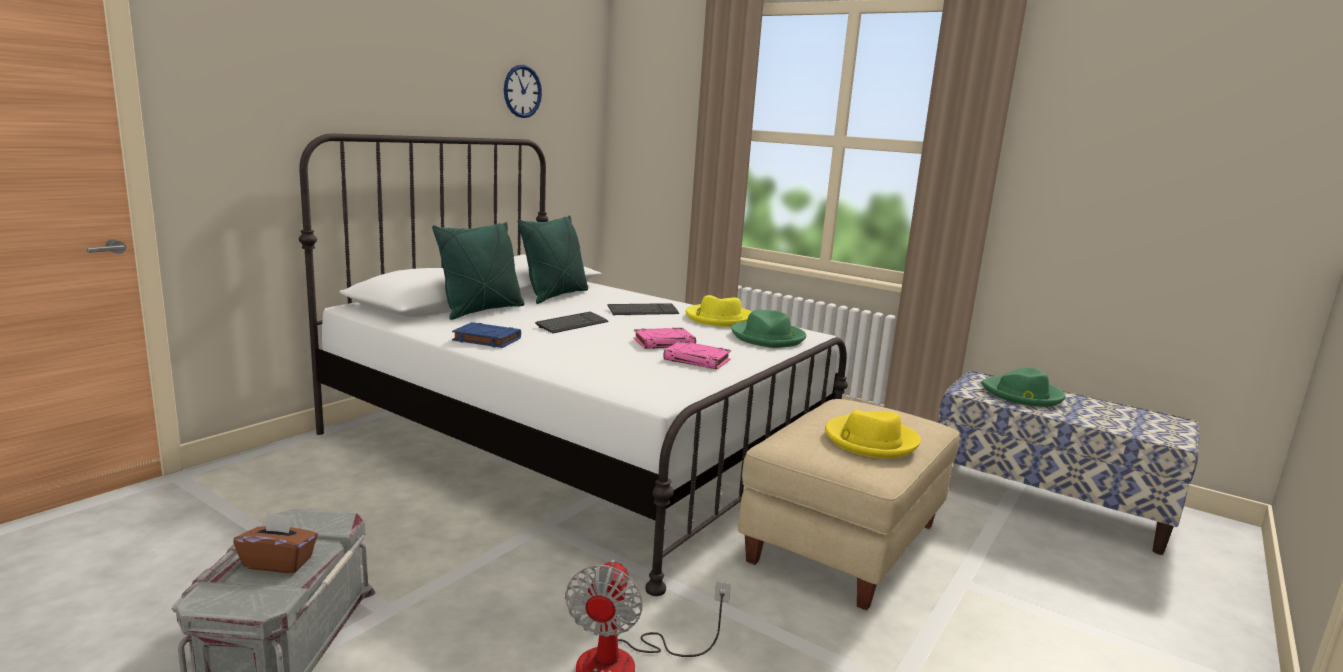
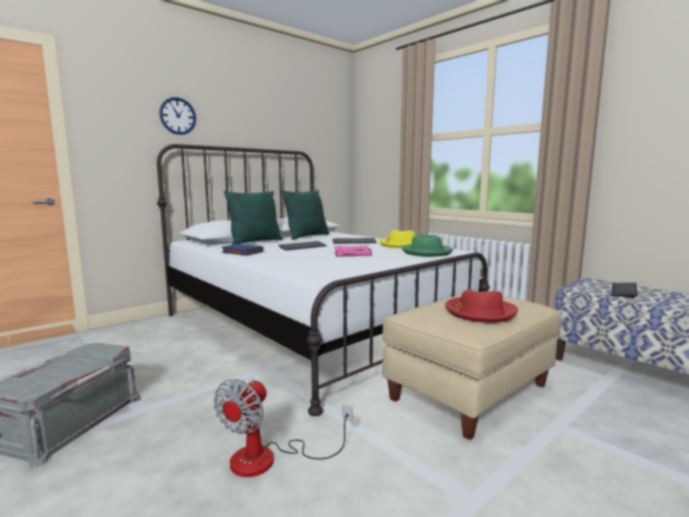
camera: 15 degrees right, 5 degrees down
(279, 562) = (62, 369): brown tissue box -> none
(522, 91) = (297, 124): wall clock -> wall clock (178, 116)
(698, 360) = (366, 261): pink book -> none
(870, 440) = (479, 312): yellow hat -> red hat
(1022, 395) = (623, 291): green hat -> keyboard

